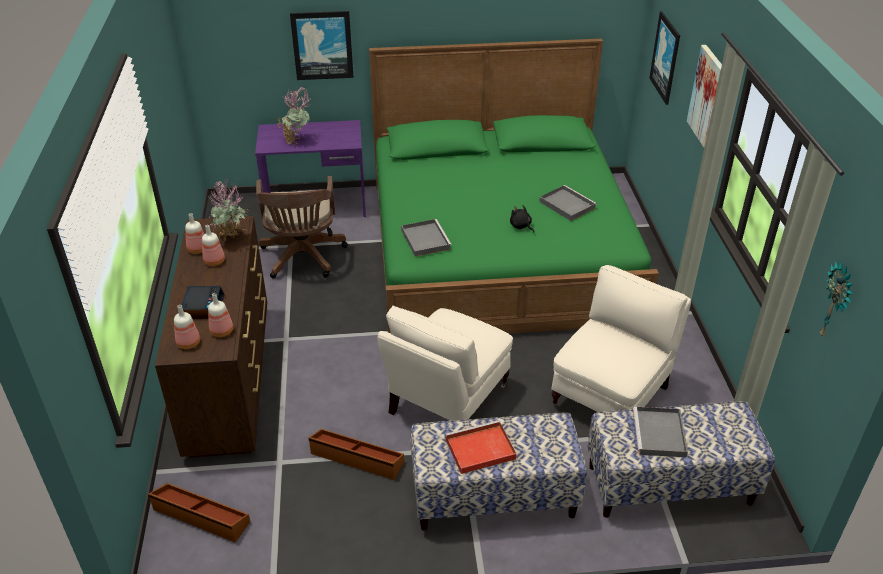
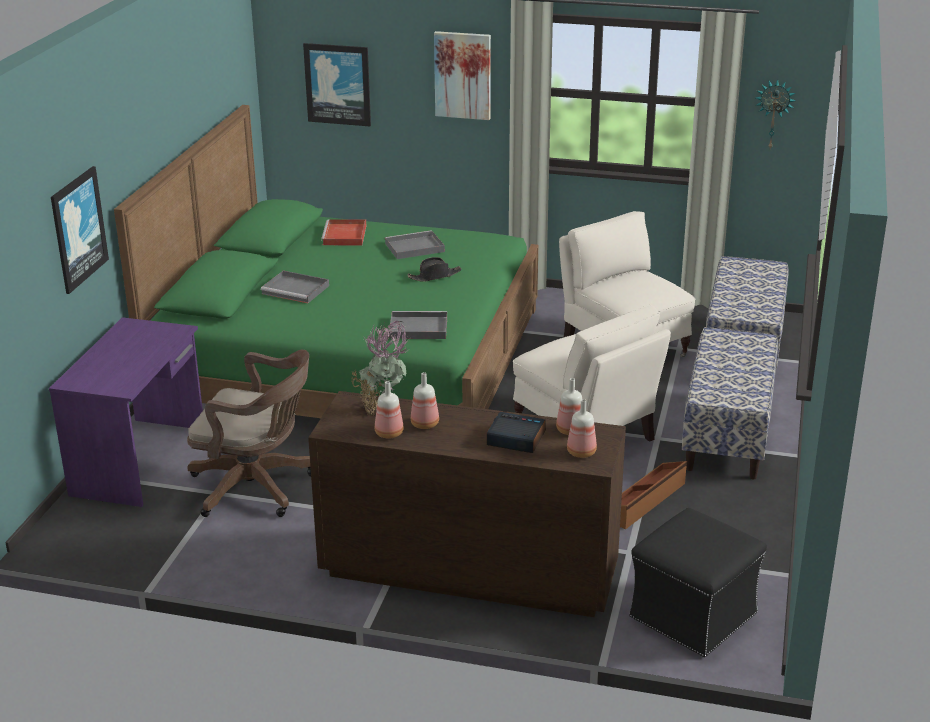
camera: 70 degrees left, 10 degrees down
(200, 517) = (692, 616): brown storage box -> black ottoman
(297, 141) = (131, 364): potted plant -> none
(479, 450) = (735, 375): red tray -> red tray (345, 235)
(521, 226) = (434, 276): black plush toy -> black hat
(660, 435) = (747, 296): grey tray -> grey tray (296, 290)

